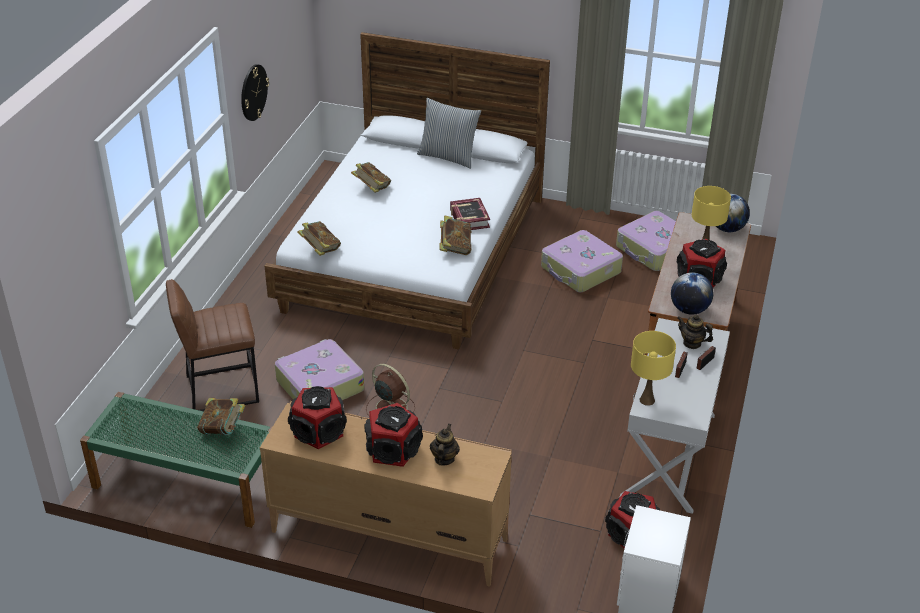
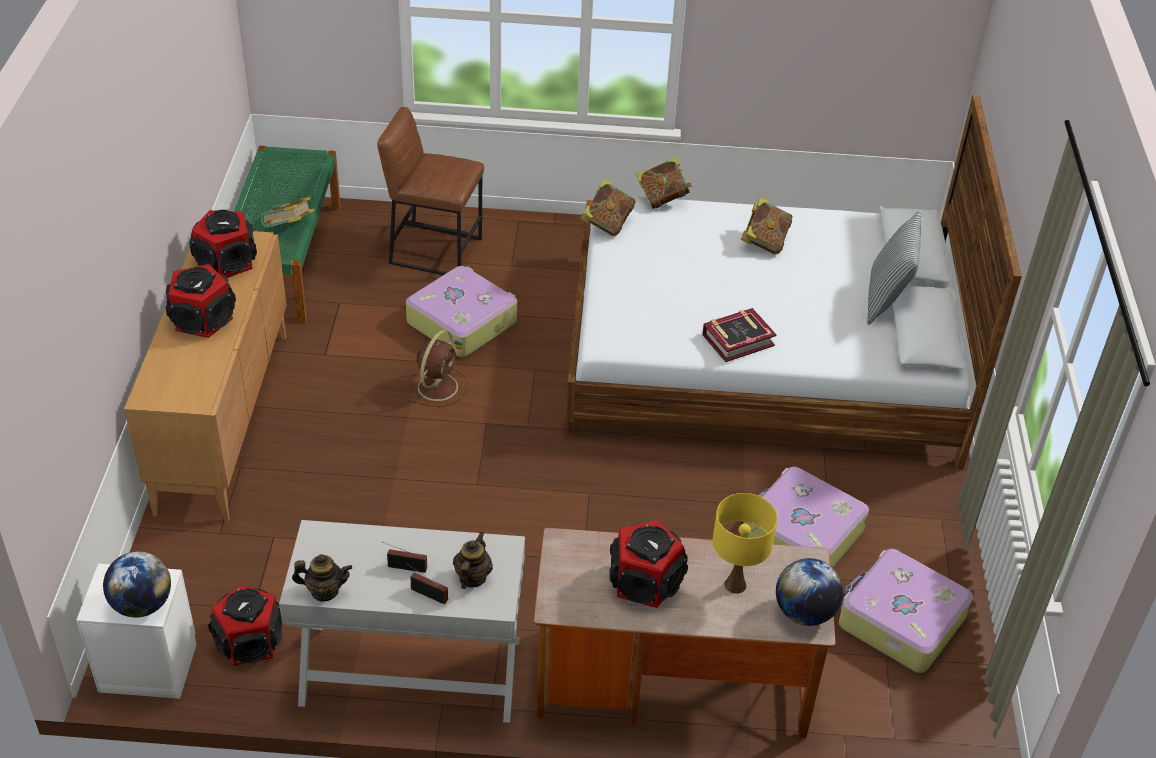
camera: 75 degrees right, 5 degrees up
(221, 389) = (434, 250): brown chair -> brown chair turned 45 degrees counterclockwise
(253, 92) = (761, 43): wall clock -> none
(444, 459) = (192, 361): teapot -> teapot (324, 591)
(455, 248) = (661, 336): book -> book (662, 199)
(647, 400) = (334, 535): yellow table lamp -> none
(689, 310) = (560, 574): globe -> globe (142, 605)

